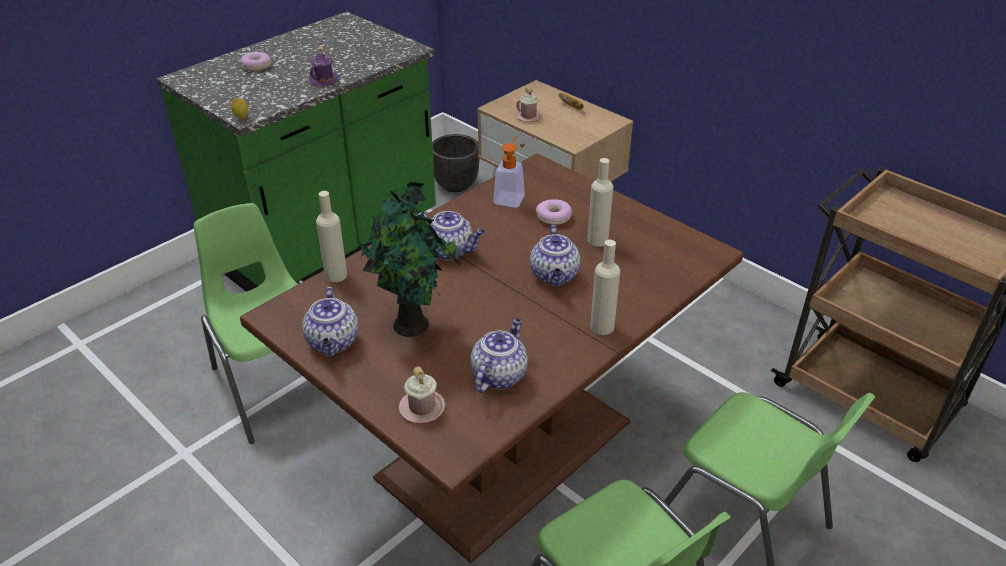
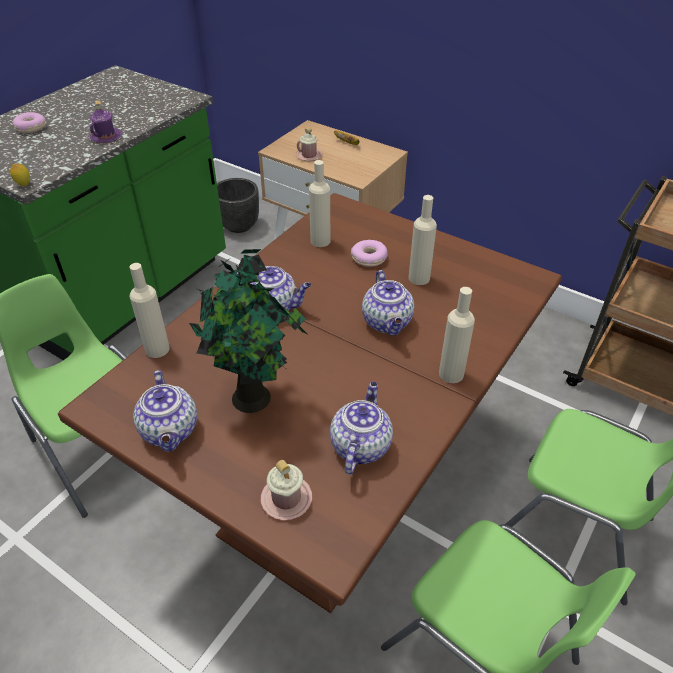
camera: 10 degrees left, 5 degrees up
(510, 197) = (320, 241): soap dispenser -> beige bottle

